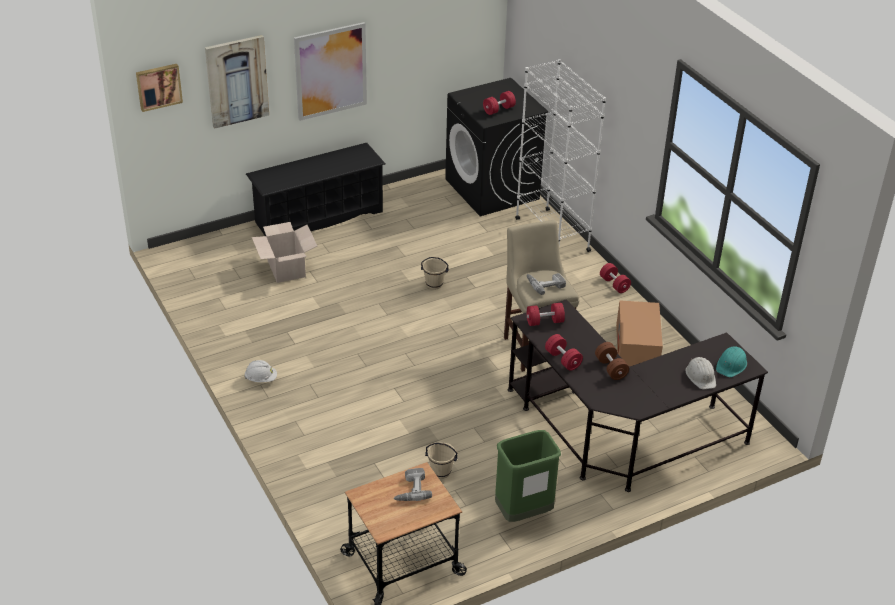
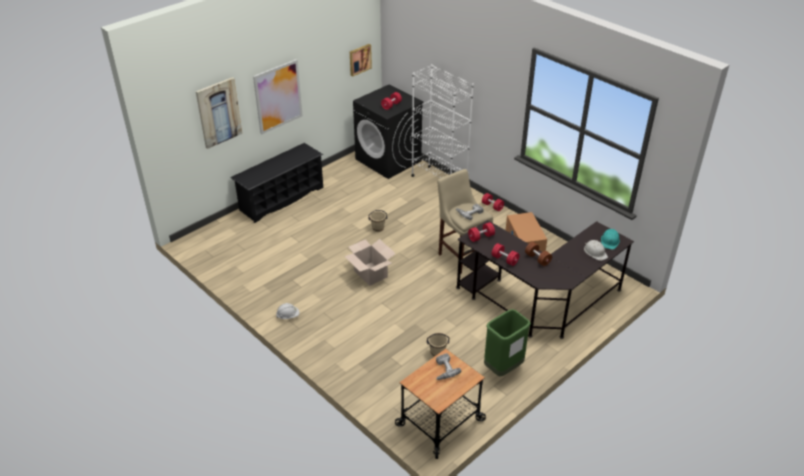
camera: 15 degrees left, 0 degrees up
(158, 86) = (167, 124): picture -> picture (359, 59)
(287, 269) = (274, 237): cardboard box -> cardboard box (371, 274)

